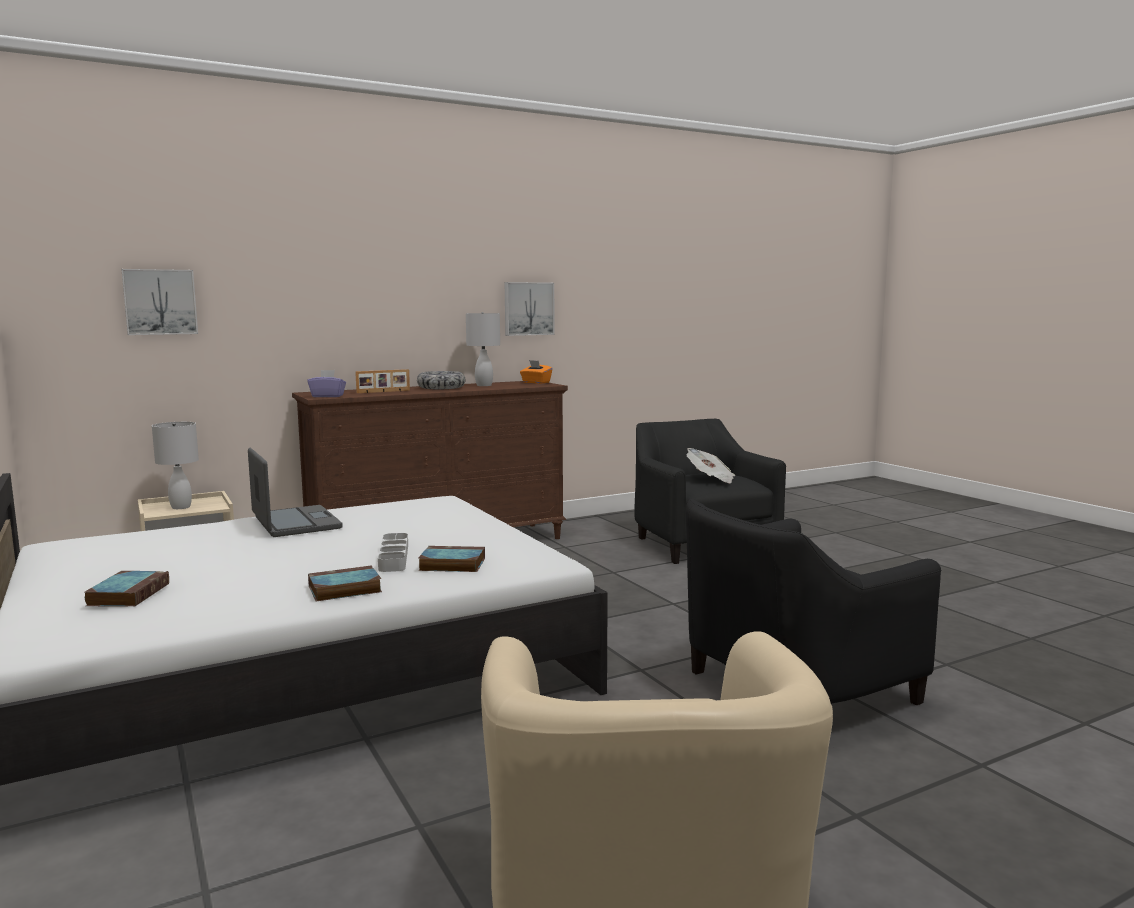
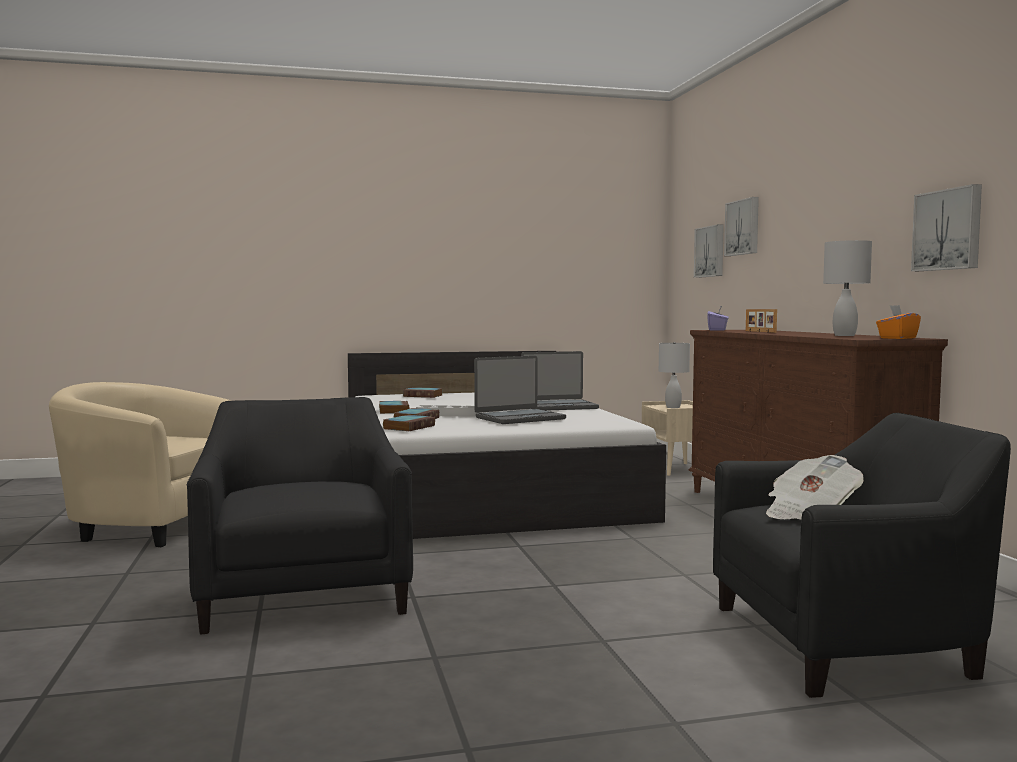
camera: 105 degrees right, 5 degrees down
(245, 279) = (743, 227): none -> picture
(423, 528) = (519, 418): none -> laptop
(441, 388) = (807, 333): bowl -> none
(522, 559) = (409, 427): none -> book

